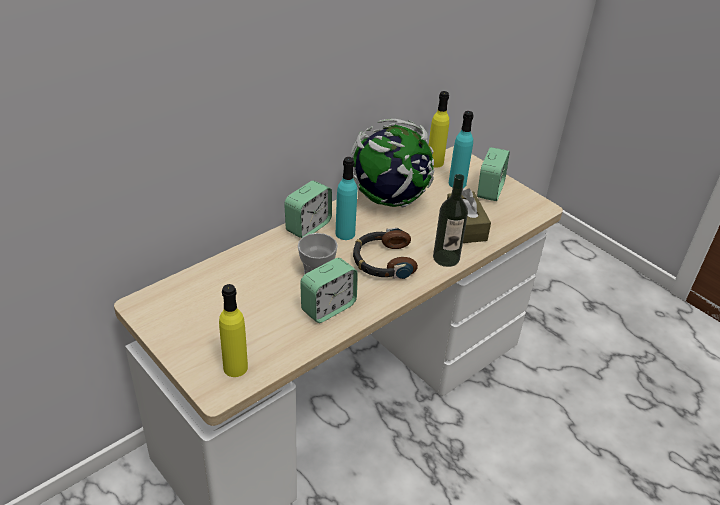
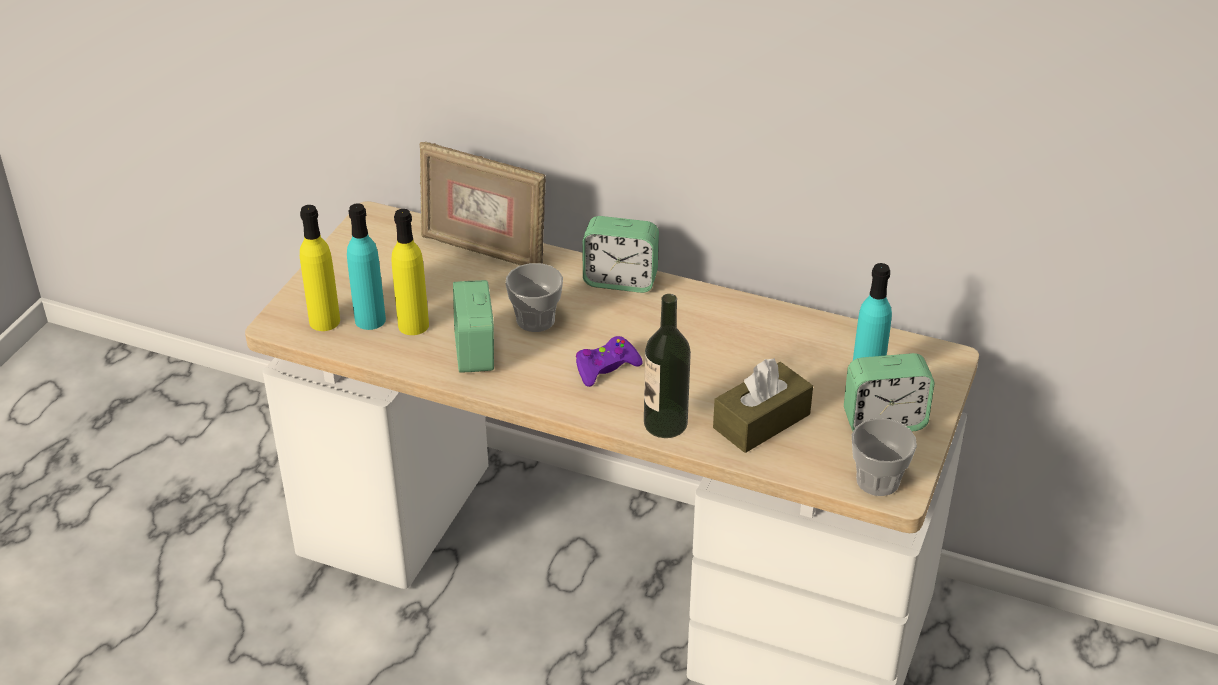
camera: 65 degrees right, 0 degrees up
(227, 268) = (483, 250): none -> picture frame
(328, 308) = (475, 353): alarm clock -> alarm clock turned 60 degrees clockwise
(345, 233) = (635, 315): turquoise bottle -> turquoise bottle (370, 320)
(383, 261) = (606, 367): headphones -> purple game controller
(389, 199) = (752, 328): globe -> none
(435, 162) = (900, 342): yellow bottle -> yellow bottle (413, 325)
(531, 209) = (877, 481): none -> cup

